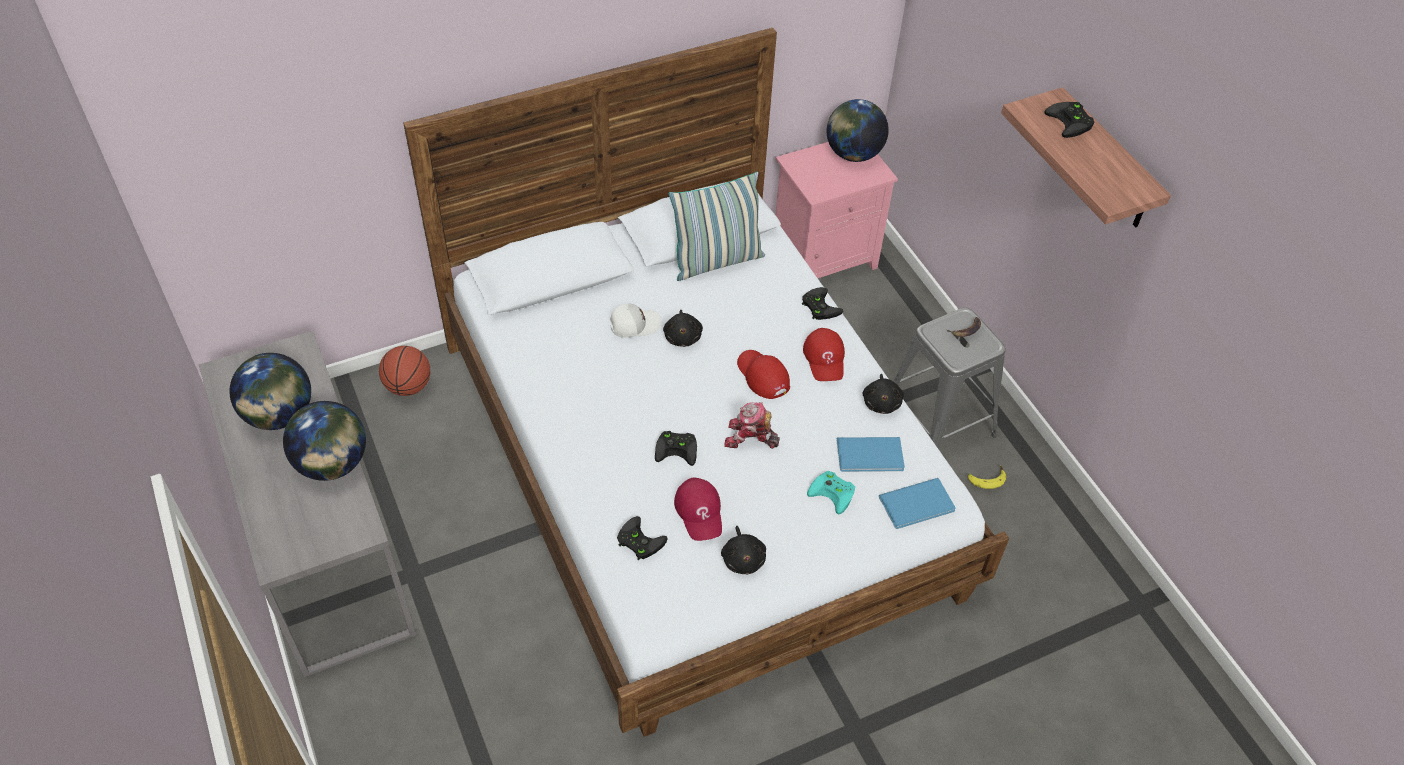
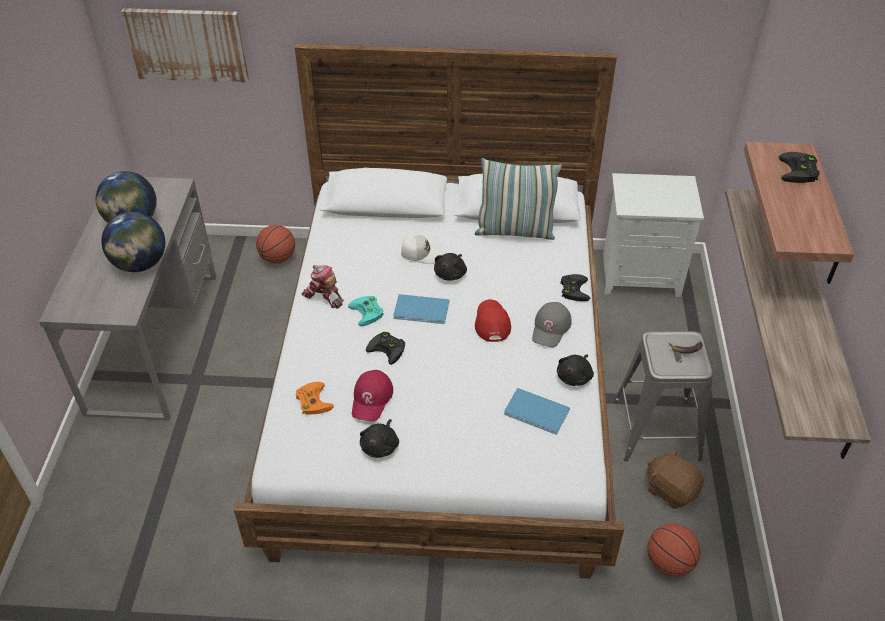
camera: 30 degrees right, 5 degrees down
(255, 163) = (187, 44): none -> picture
(638, 541) = (312, 400): black game controller -> orange game controller
(750, 438) = (449, 362): toy robot -> toy robot (323, 296)
(824, 257) = (641, 274): pink nightstand -> white nightstand
(825, 358) = (551, 328): red cap -> grey cap
(834, 493) = (487, 428): turquoise game controller -> turquoise game controller (368, 312)
(853, 154) = (677, 189): globe -> none
(919, 505) = (550, 465): blue book -> blue book (422, 311)
(986, 478) = (671, 489): banana -> brown plush toy
(1025, 552) = (669, 563): none -> basketball
(1126, 264) = (817, 320): none -> shelf

